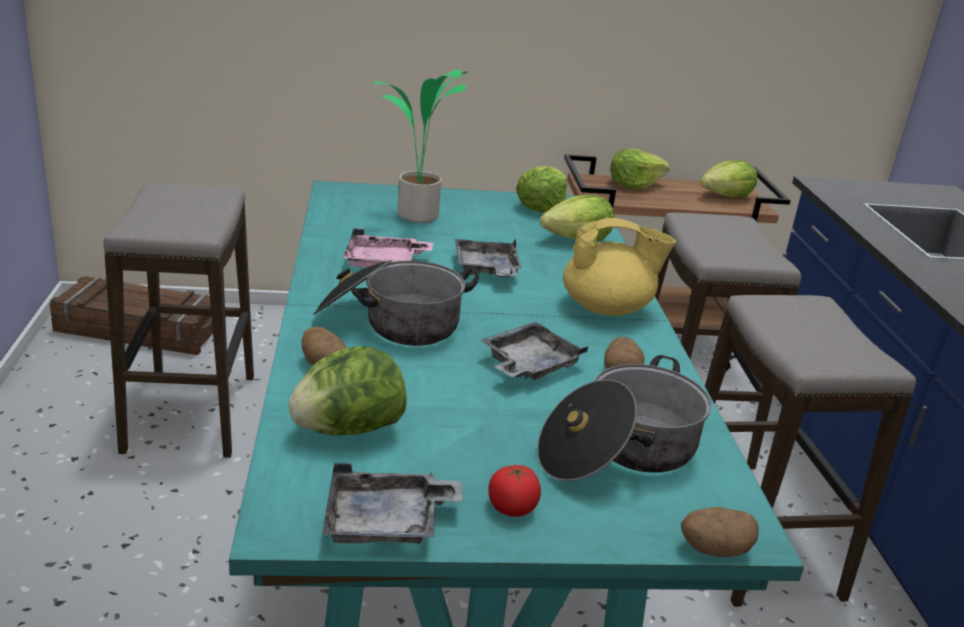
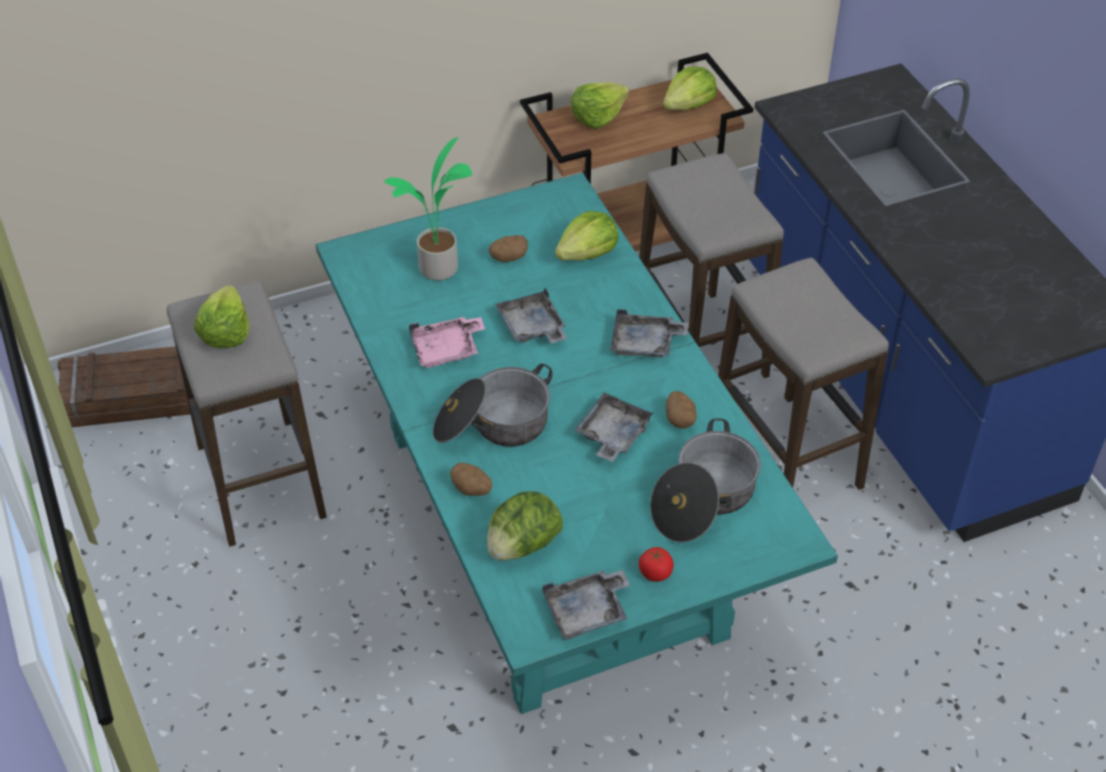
camera: 15 degrees left, 20 degrees up
(541, 206) = (537, 210): lettuce -> lettuce (225, 332)
(607, 308) = (645, 344): yellow teapot -> grey tray
(714, 549) = (783, 561): potato -> potato (508, 257)

